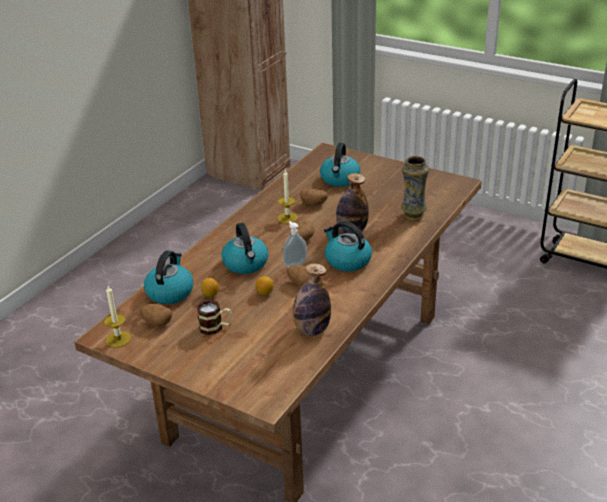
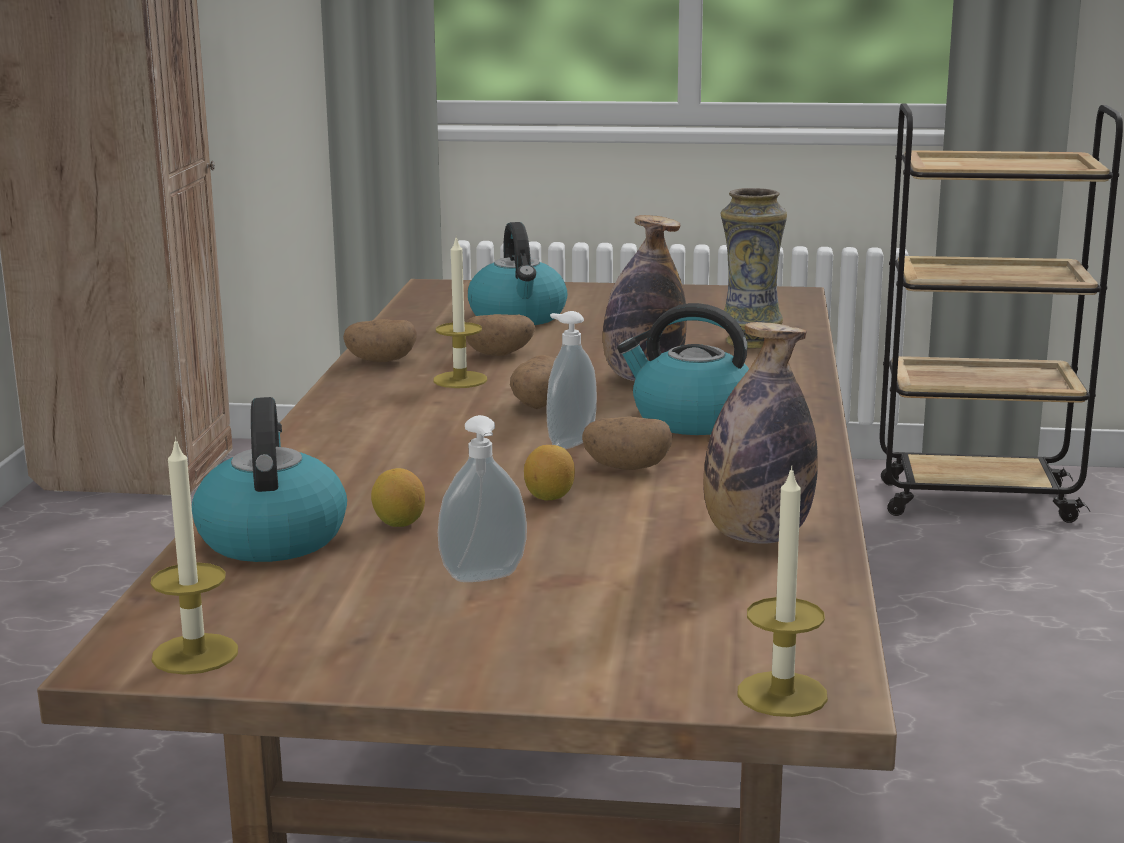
camera: 25 degrees left, 15 degrees down
(157, 322) = (292, 599): potato -> potato (380, 361)
(215, 327) = (485, 578): mug -> soap dispenser
(246, 264) = (439, 459): kettle -> none
(256, 400) = (782, 694): none -> candle

